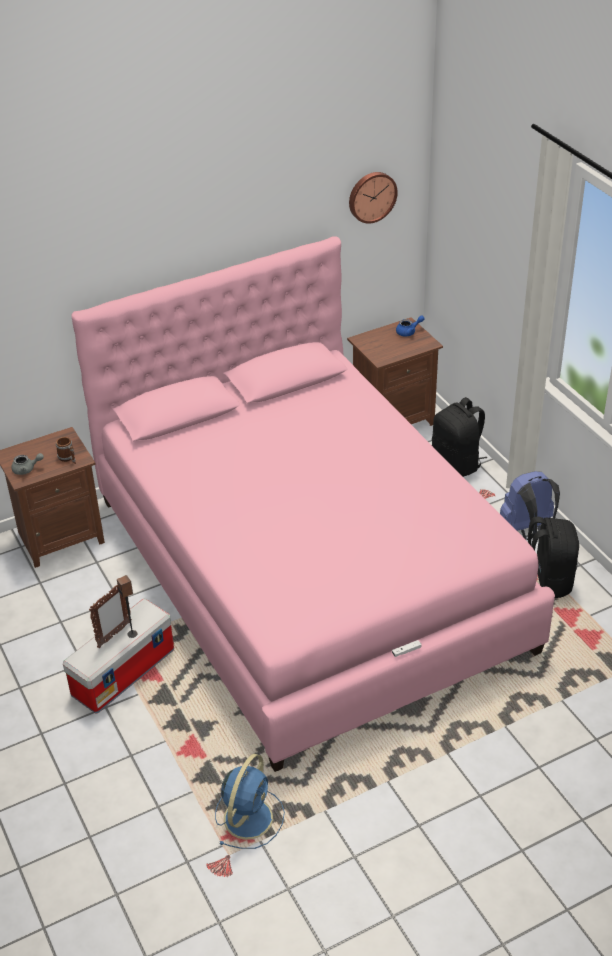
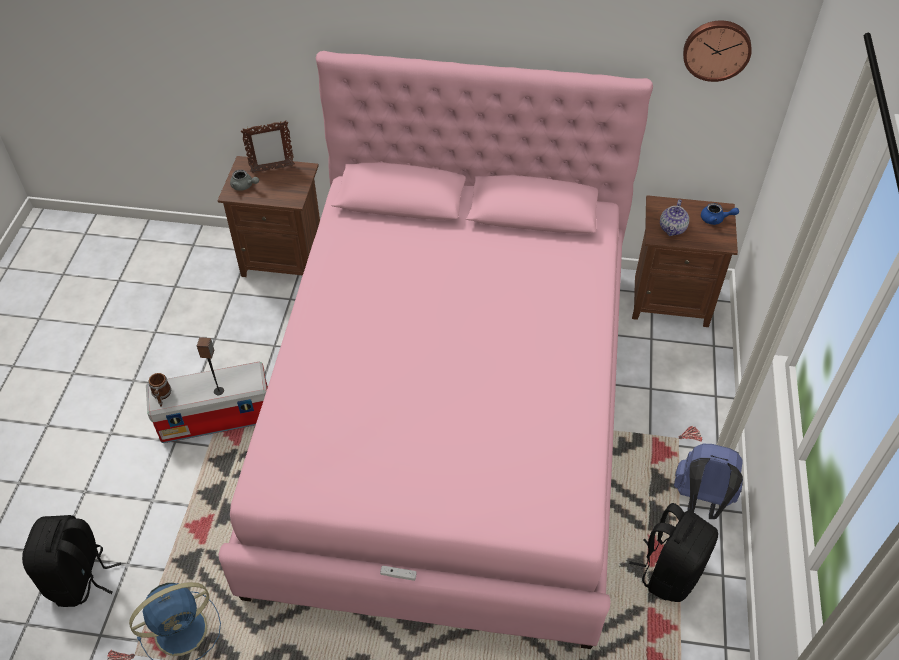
camera: 35 degrees right, 10 degrees up
(68, 458) = (285, 193): mug -> mug (162, 396)
(114, 635) = (204, 383): picture frame -> picture frame (272, 169)
(386, 350) = (672, 229): none -> teapot
(457, 463) = (694, 383): black backpack -> black backpack (80, 578)

